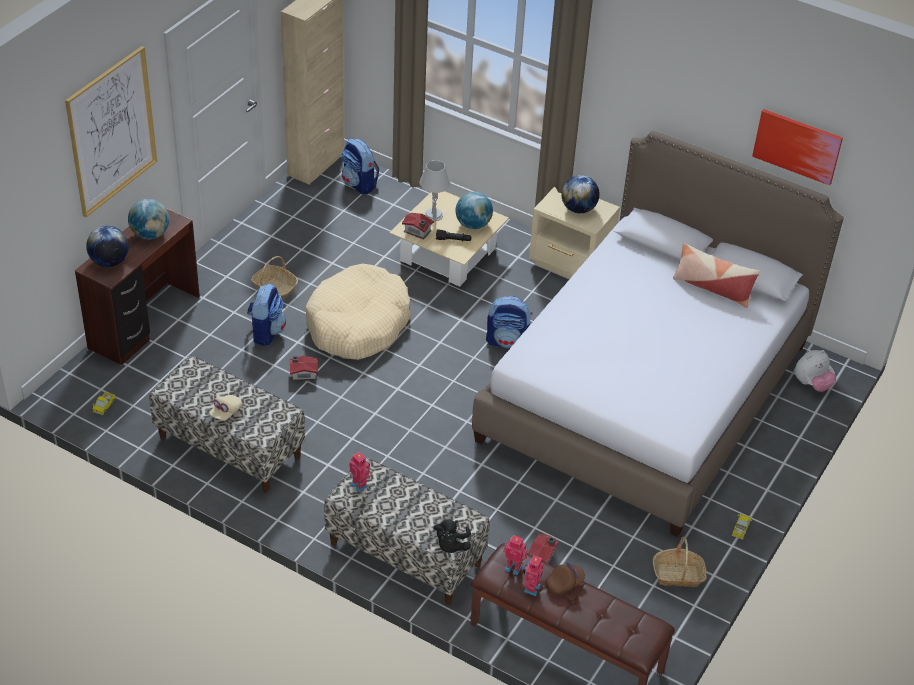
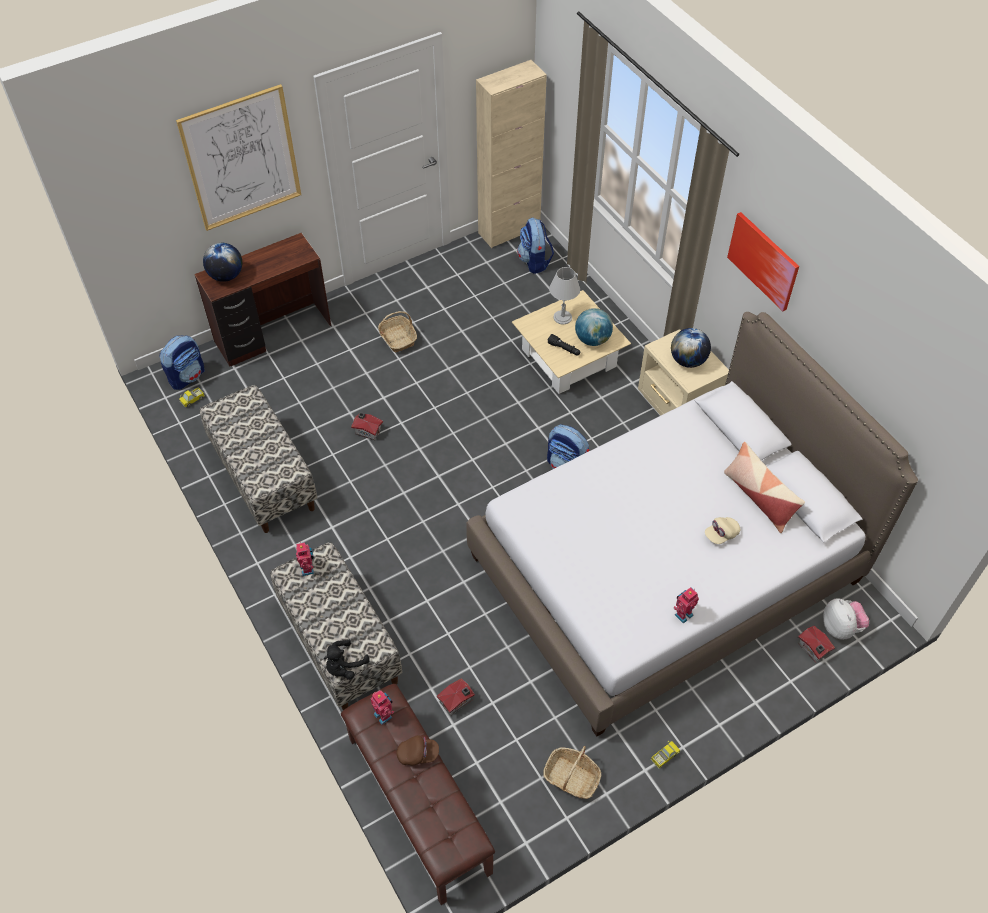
camera: 30 degrees right, 10 degrees up
(150, 234) = (276, 260): globe -> none
(226, 412) = (246, 451): beige cap -> beige cap (721, 534)
(266, 332) = (363, 378): backpack -> backpack (187, 376)
(357, 324) = (445, 399): beige dog bed -> none
(417, 232) = (537, 330): toy house -> toy house (813, 649)
(531, 588) = (384, 744): toy robot -> toy robot (682, 614)
(797, 146) = (891, 387): picture -> picture (763, 260)
(811, 384) = (840, 627): plush toy -> plush toy turned 105 degrees counterclockwise

